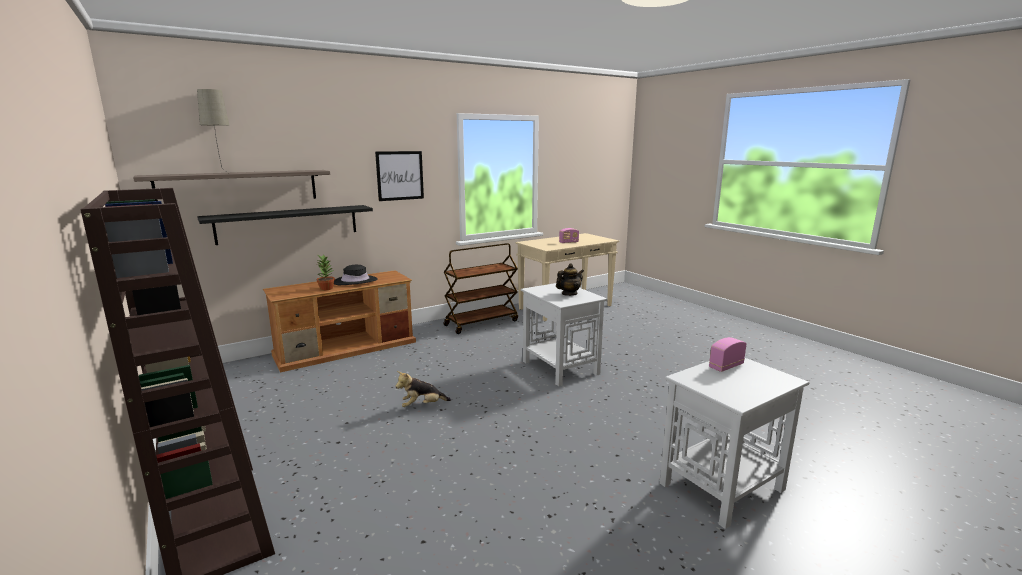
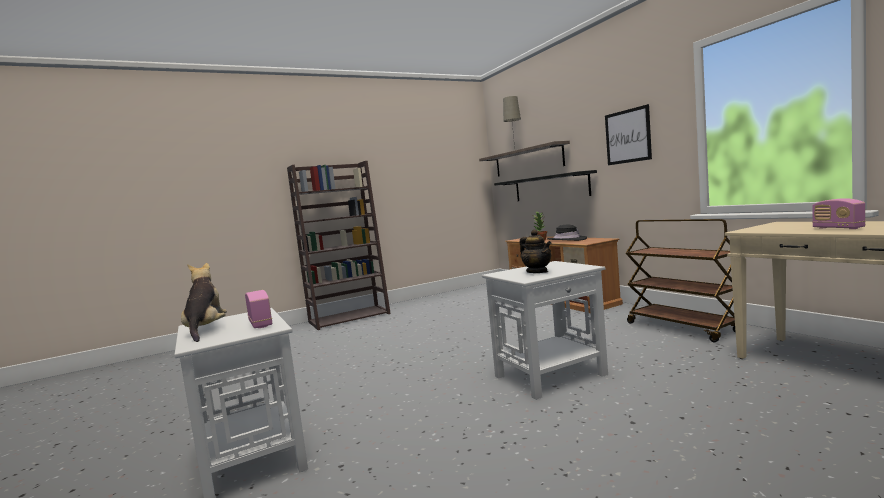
camera: 95 degrees right, 10 degrees down
(422, 406) = (454, 333): plush toy -> plush toy (206, 330)

